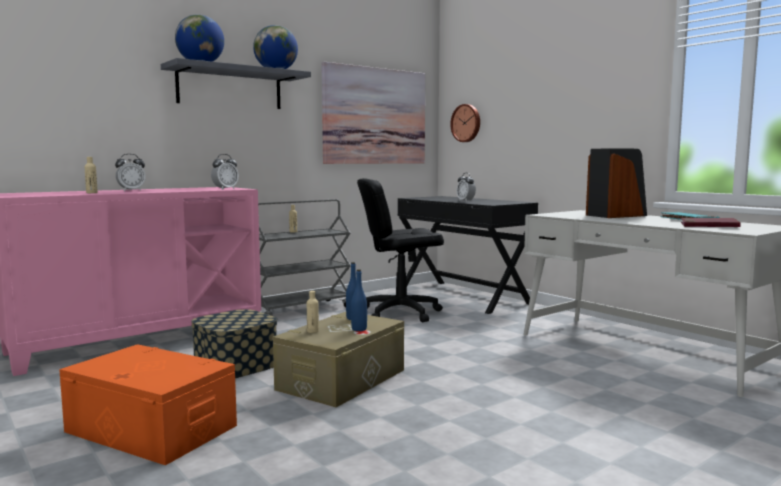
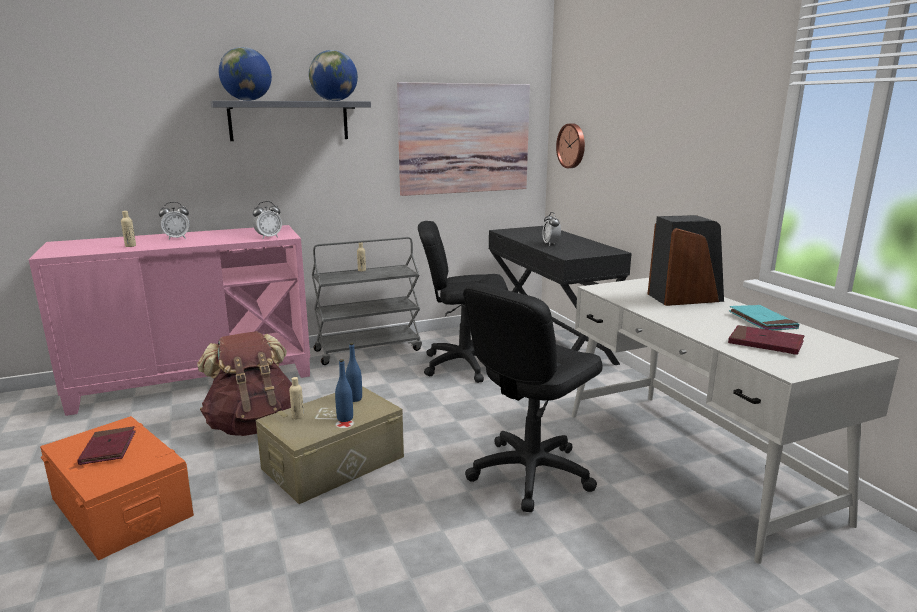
camera: 15 degrees right, 10 degrees up
(141, 363) = (108, 448): none -> red book
(236, 364) = (253, 425): storage box -> brown backpack
(523, 369) = (530, 473): none -> black office chair

